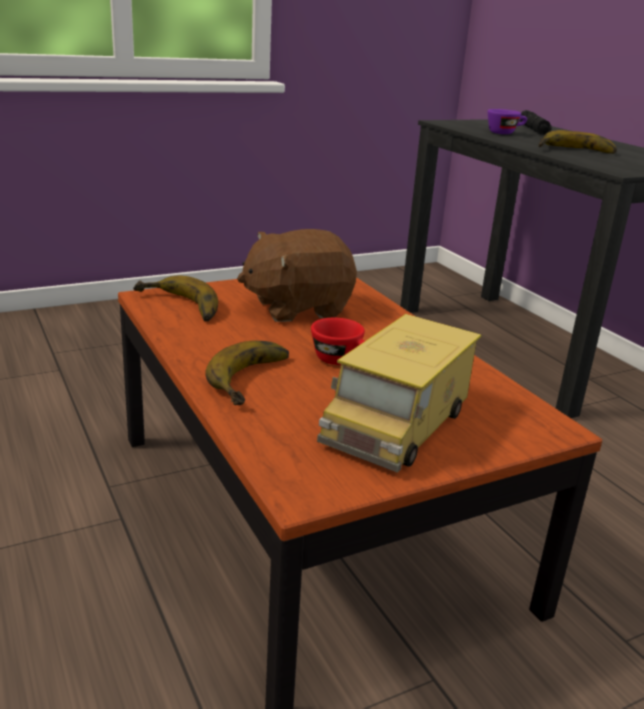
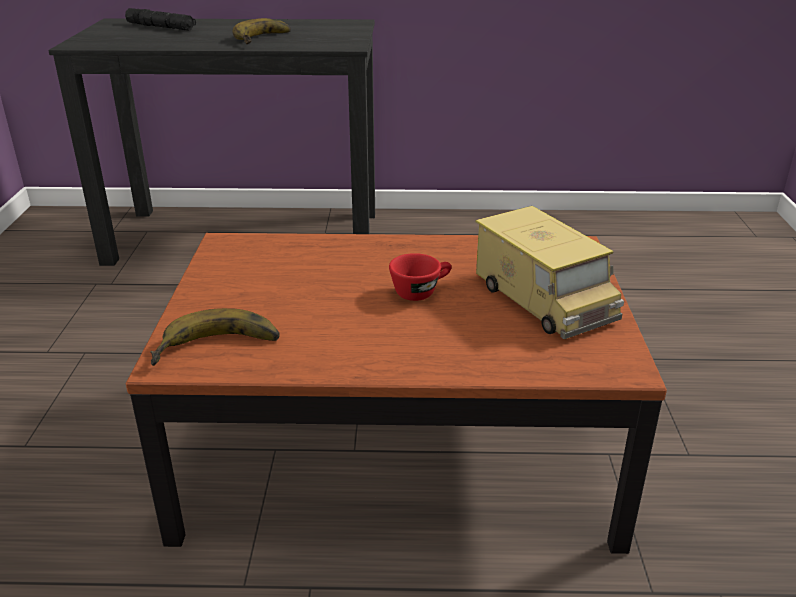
camera: 60 degrees left, 5 degrees up
(258, 380) = (430, 342): banana -> none
(297, 308) = (288, 282): brown plush toy -> none
(505, 133) = (162, 38): purple cup -> none

